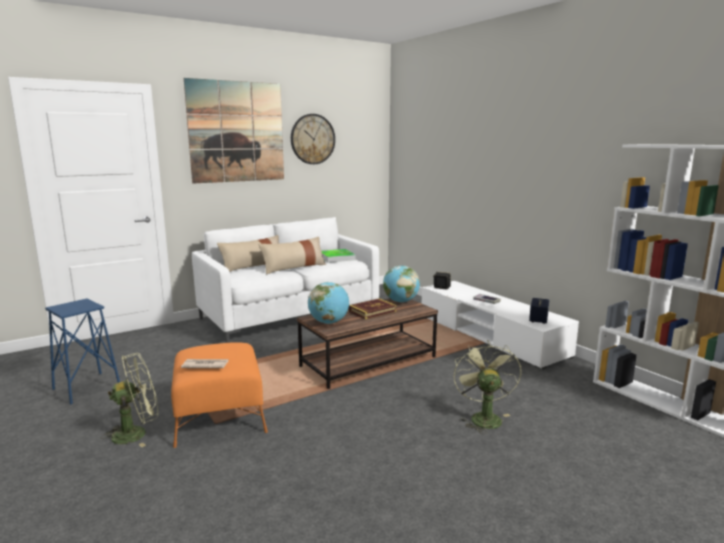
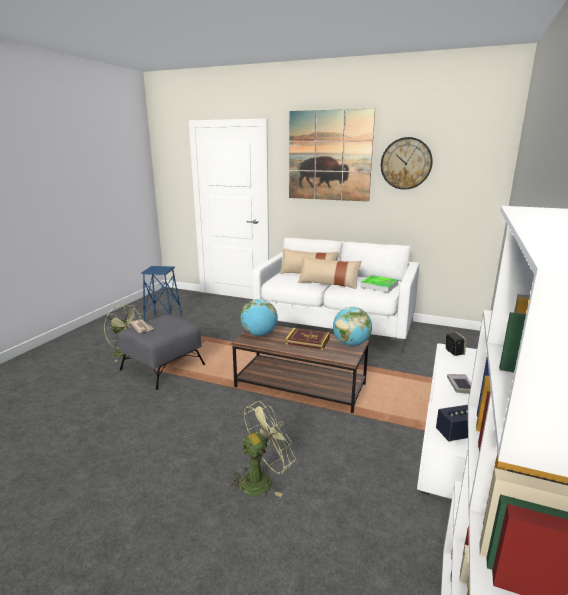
camera: 55 degrees right, 5 degrees up
(220, 416) = (163, 367): orange ottoman -> grey ottoman

